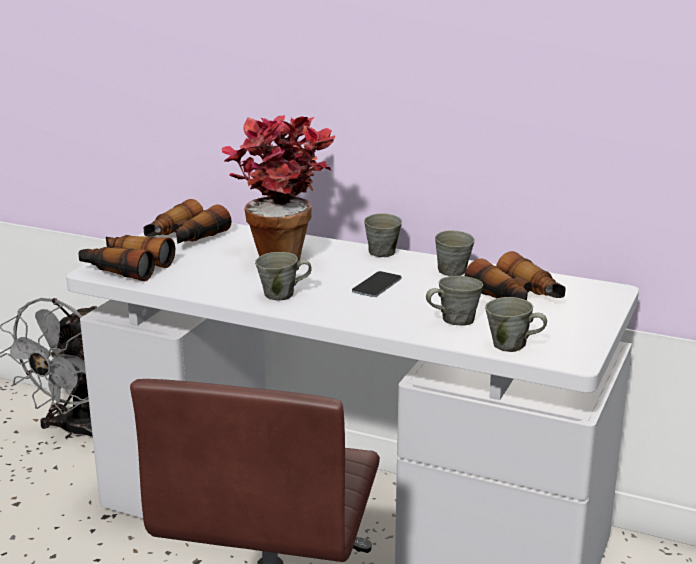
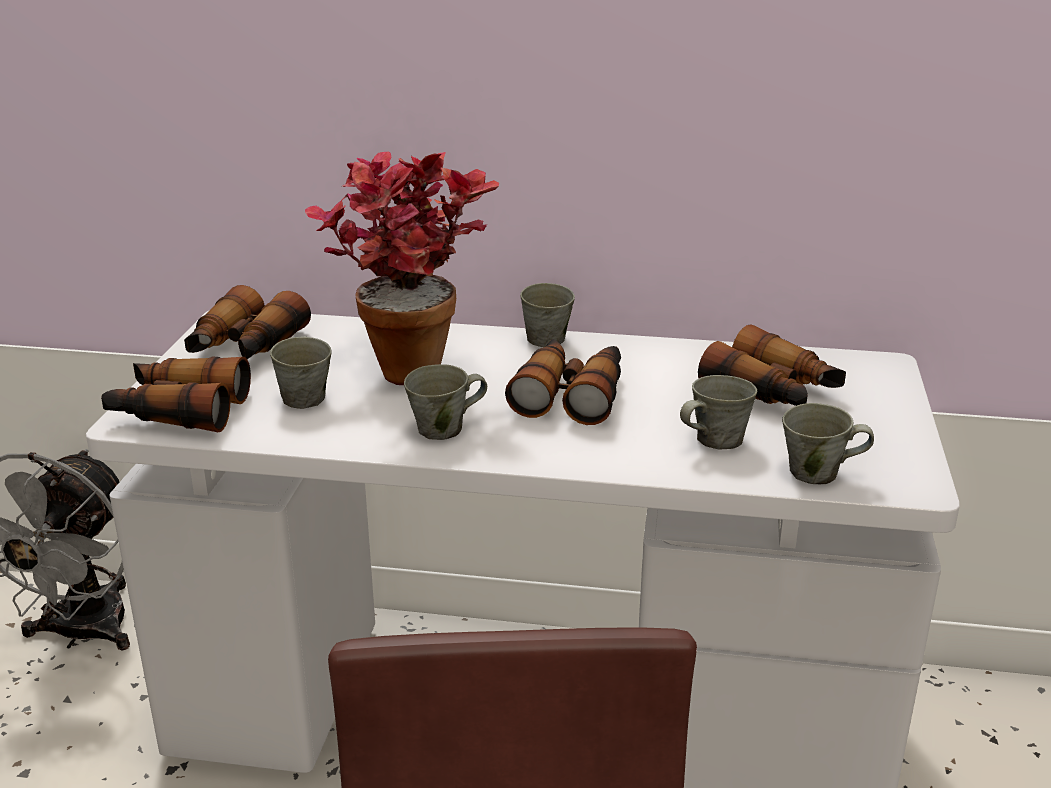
camera: 15 degrees left, 5 degrees up
(377, 285) = (571, 394): phone -> binoculars
(453, 270) = (660, 357): grey mug -> grey mug (305, 397)

